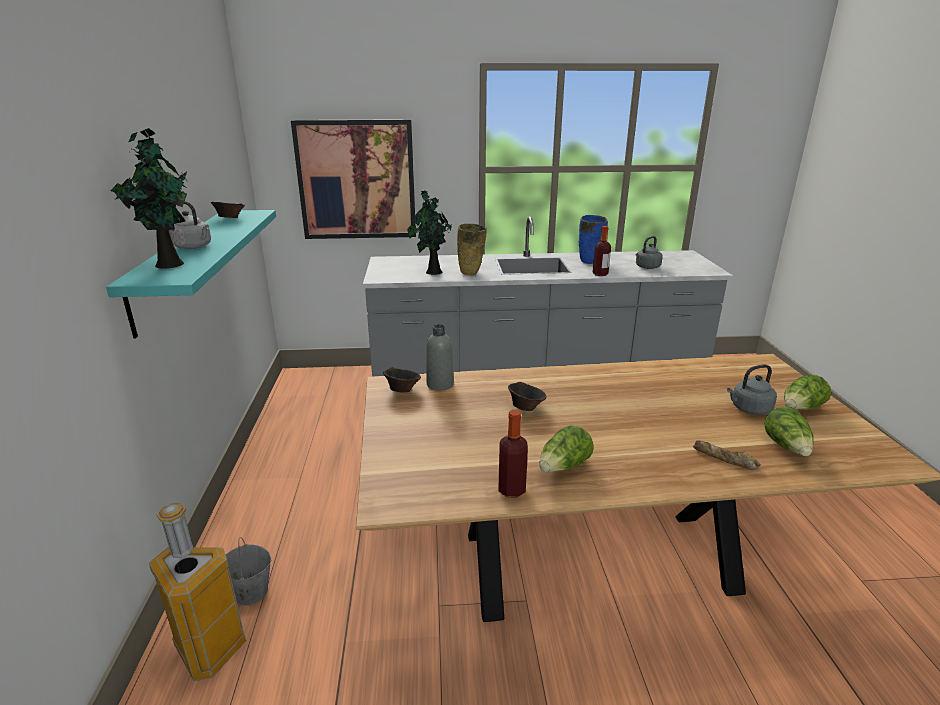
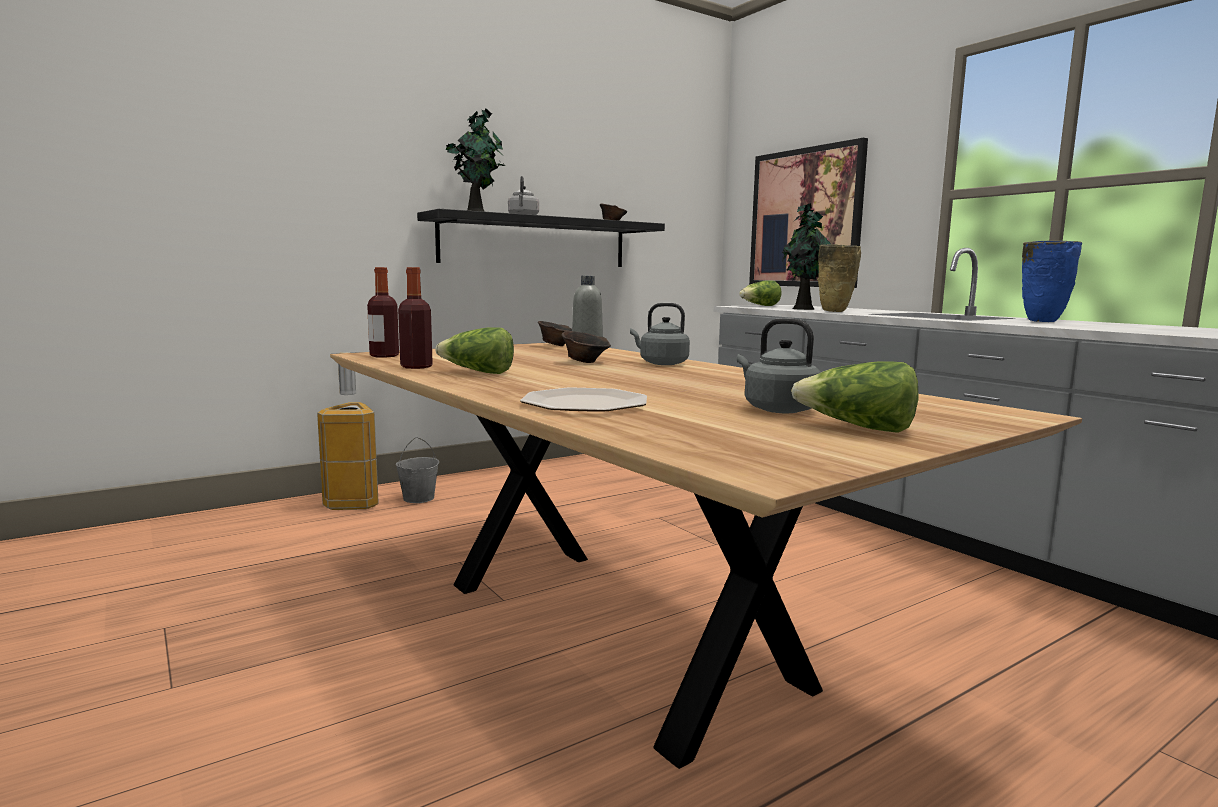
camera: 60 degrees right, 15 degrees down
(182, 265) = (535, 242): turquoise shelf -> black shelf
(600, 274) = (1007, 323): bottle -> bottle (384, 356)
(646, 267) = (1132, 329): grey kettle -> grey kettle (661, 363)
(725, 459) = (586, 404): bread -> plate
(787, 447) = (681, 422): lettuce -> lettuce (760, 306)

